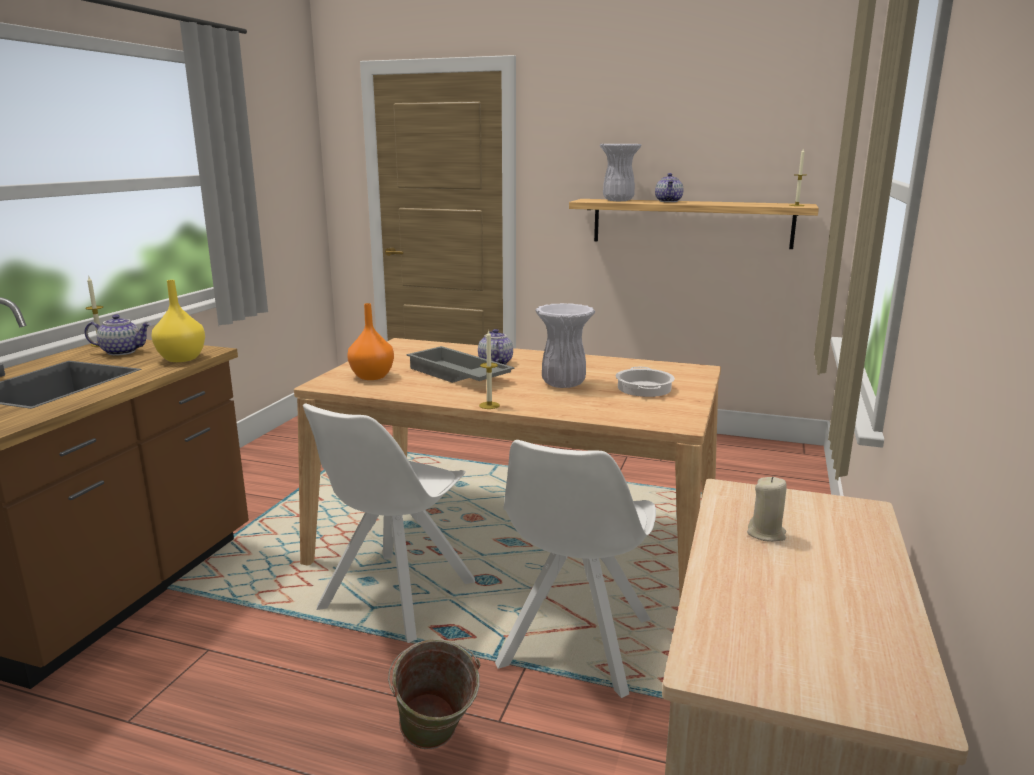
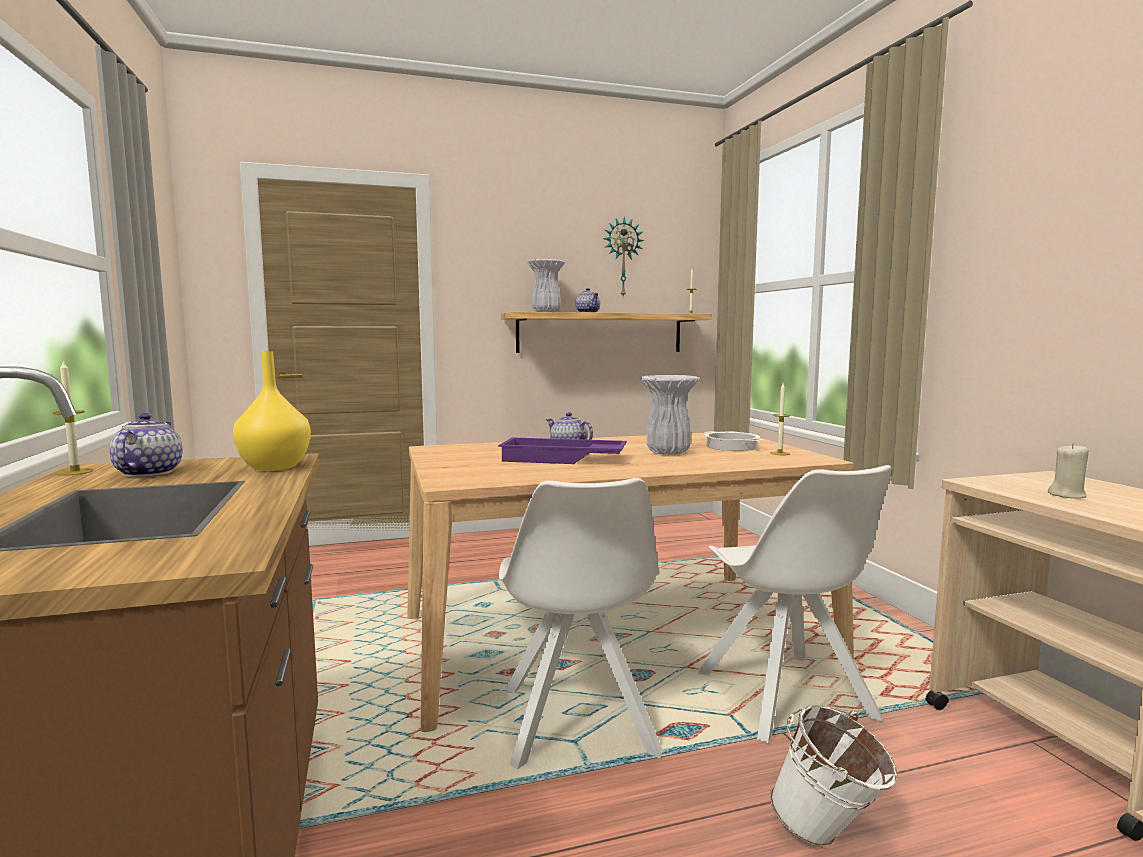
camera: 35 degrees left, 10 degrees down
(122, 351) = (147, 473): teapot -> teapot turned 60 degrees counterclockwise
(373, 376) = (483, 471): orange vase -> none
(435, 745) = (829, 836): green bucket -> white bucket
(457, 375) = (562, 459): grey tray -> purple tray
(489, 405) = (658, 471): candle -> candle (779, 453)
(725, 134) = (622, 258): none -> wall clock

